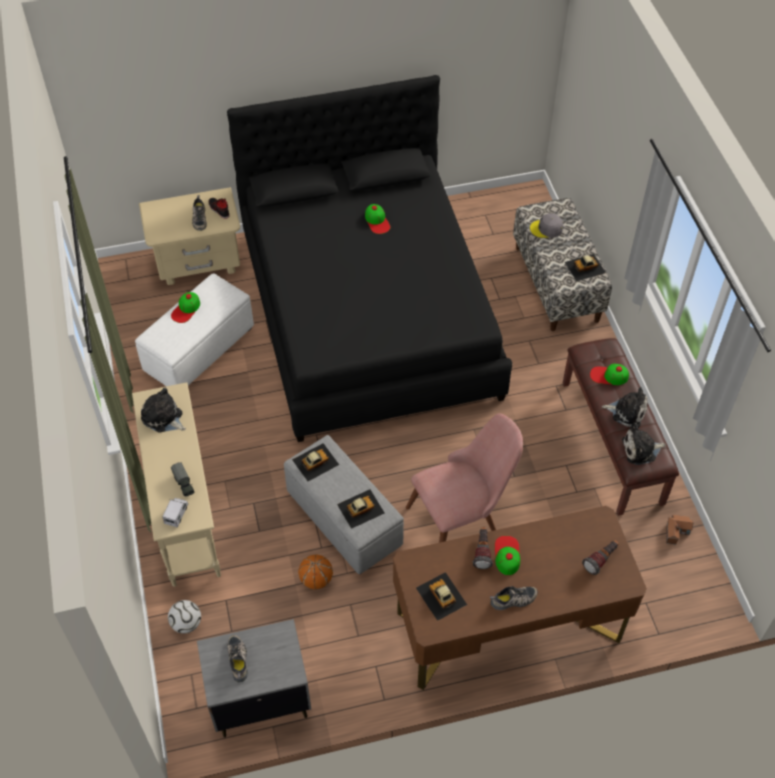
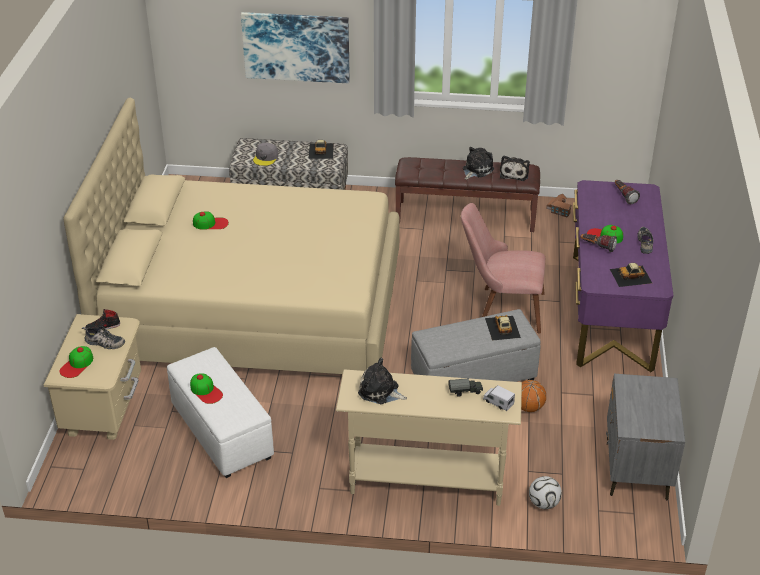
camera: 70 degrees left, 15 degrees down
(163, 418) = (380, 391): plush toy -> plush toy turned 60 degrees clockwise
(239, 660) = (645, 413): shoe -> none
(315, 462) = (441, 343): toy car -> none
(369, 314) = (252, 308): black bed -> beige bed
(462, 517) = (501, 308): pink chair -> pink chair turned 75 degrees counterclockwise
(508, 625) = (611, 310): brown desk -> purple desk
(609, 376) = (438, 168): cap -> cap (77, 365)
(617, 157) = (296, 47): none -> picture

